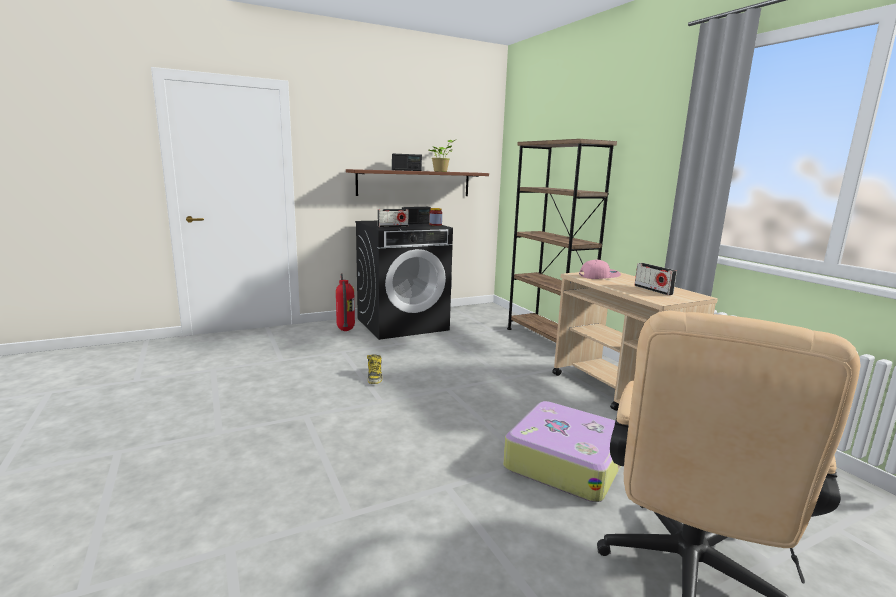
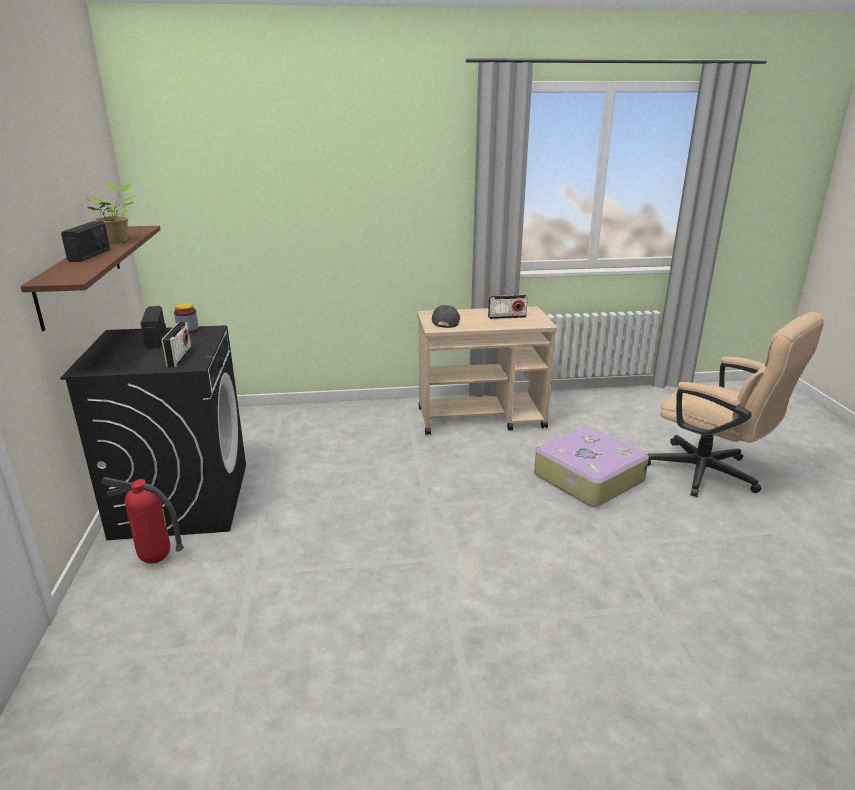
camera: 70 degrees left, 10 degrees up
(374, 377) = (364, 553): boot -> none
(546, 339) = (332, 413): brown bookcase -> none
(599, 276) = (445, 321): pink cap -> grey cap

